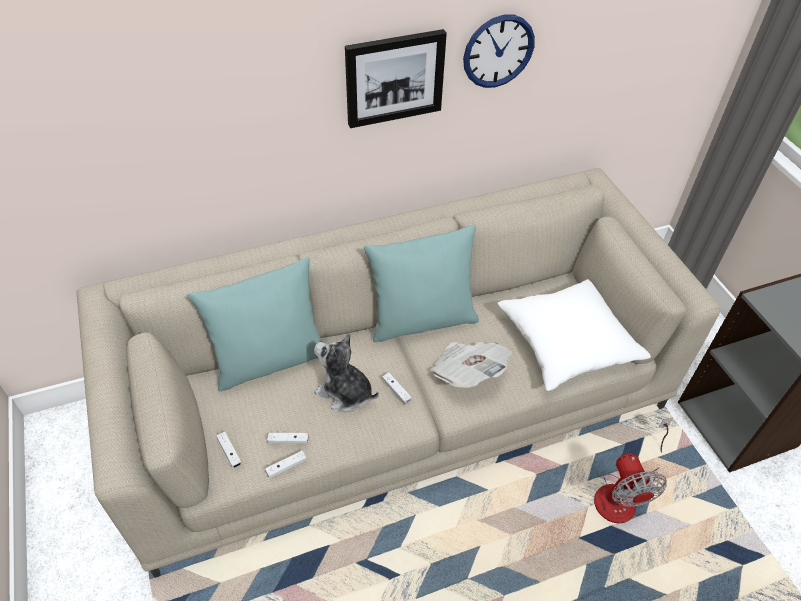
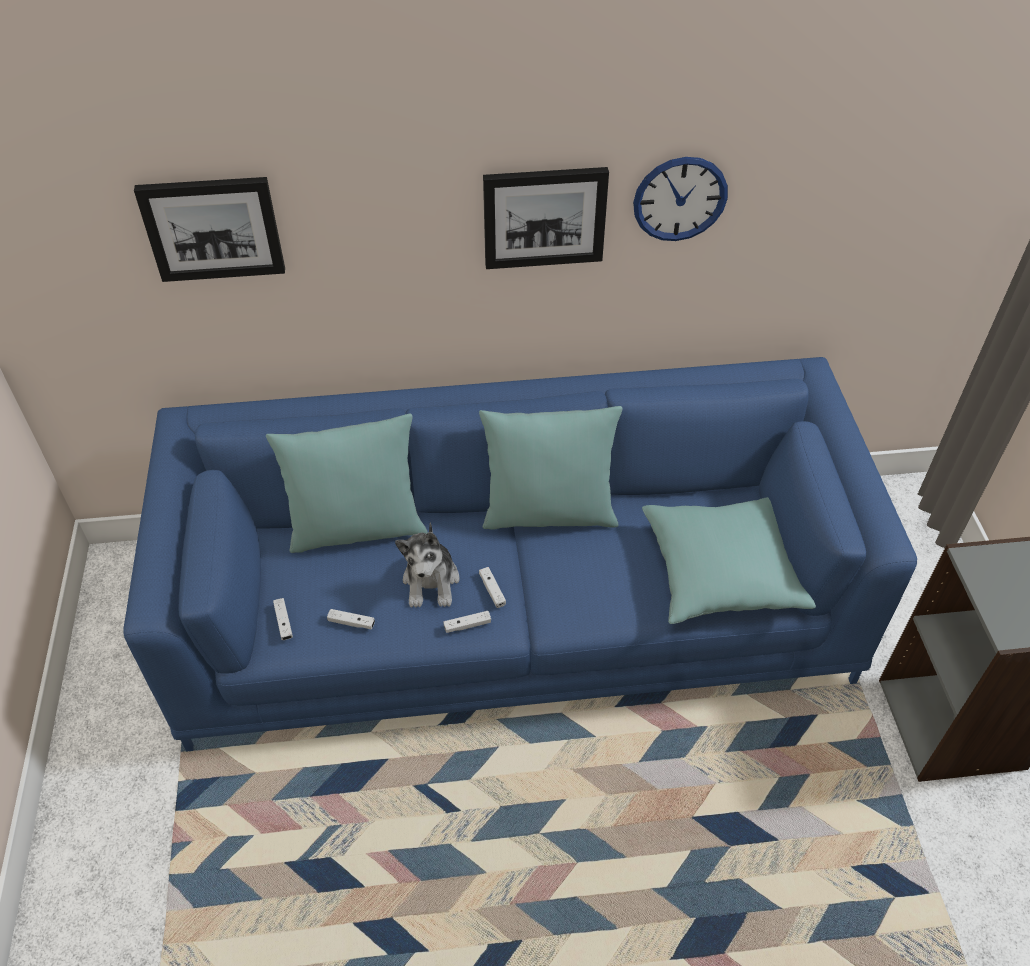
camera: 15 degrees right, 0 degrees up
(112, 119) = (213, 228): none -> picture
(286, 467) = (341, 651): white game controller -> white game controller (467, 625)
(345, 393) = (431, 581): plush toy -> plush toy turned 135 degrees counterclockwise
(397, 402) = (515, 611): beige sofa -> blue sofa
(467, 373) = (583, 585): newspaper -> none
(567, 342) = (721, 572): white pillow -> turquoise pillow
(622, 493) = (766, 776): fan -> none

